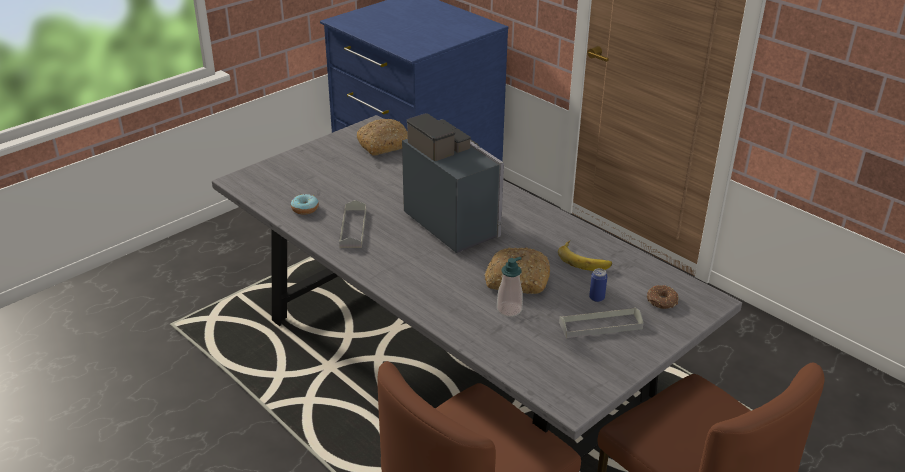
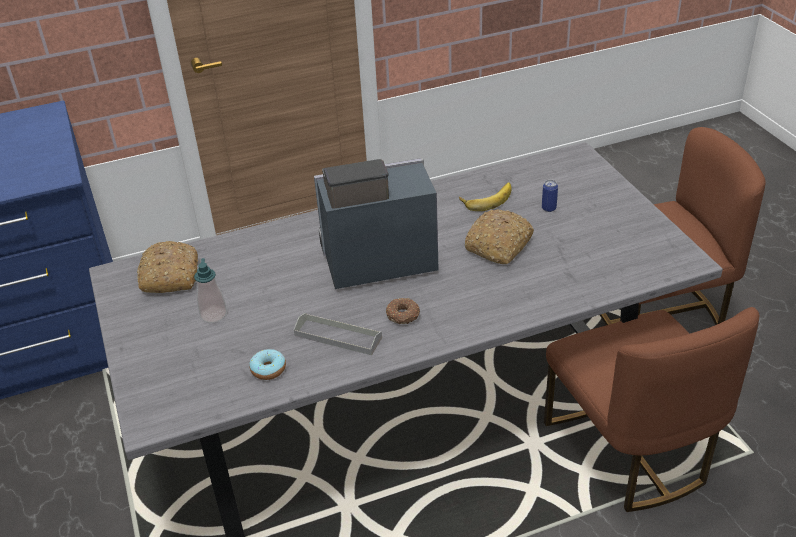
camera: 65 degrees left, 5 degrees up
(509, 309) = (544, 261): soap dispenser -> soap dispenser (213, 315)
(600, 325) = (589, 217): grey tray -> none
(661, 301) = (569, 177): donut -> donut (403, 315)

